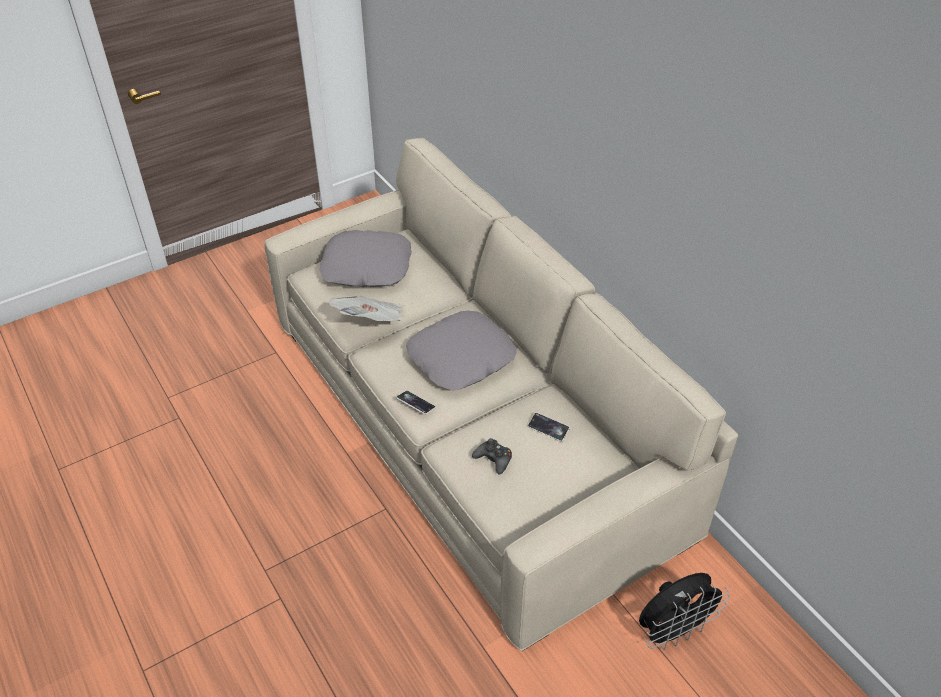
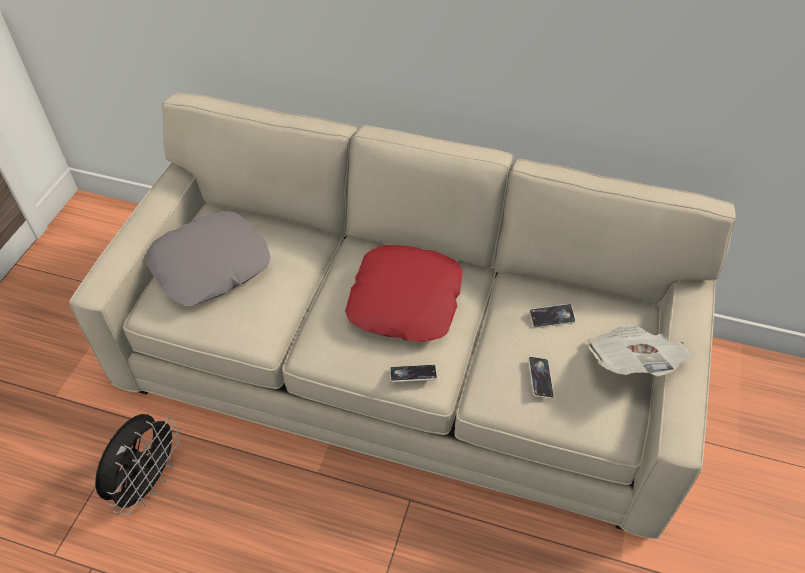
camera: 40 degrees left, 5 degrees up
(371, 322) = (279, 320): newspaper -> newspaper (631, 363)
(462, 358) = (406, 301): grey pillow -> red pillow
(493, 459) = (540, 379): black game controller -> phone
(673, 631) = (730, 427): black fan -> black fan (148, 482)

